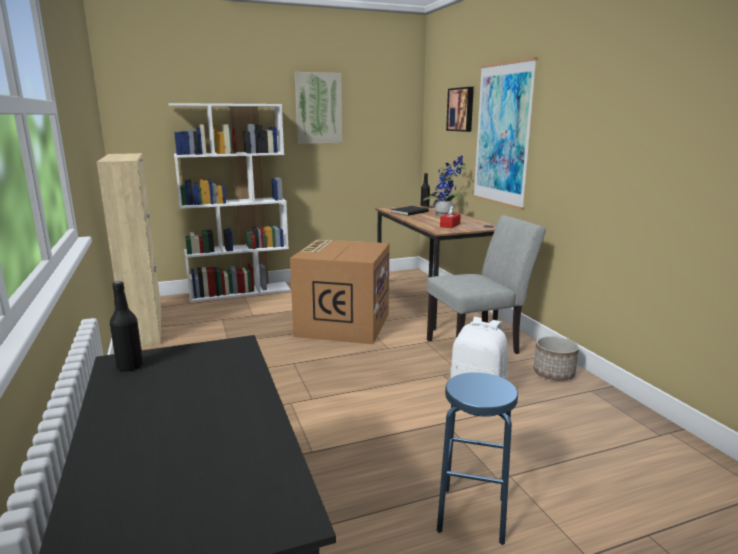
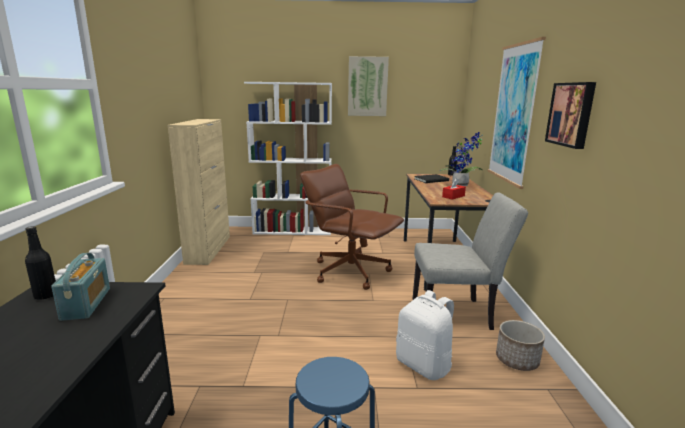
camera: 20 degrees right, 0 degrees up
(195, 365) = (86, 304): none -> radio
(342, 324) = (350, 271): cardboard box -> brown office chair
(461, 109) = (488, 89): picture -> picture (571, 114)

